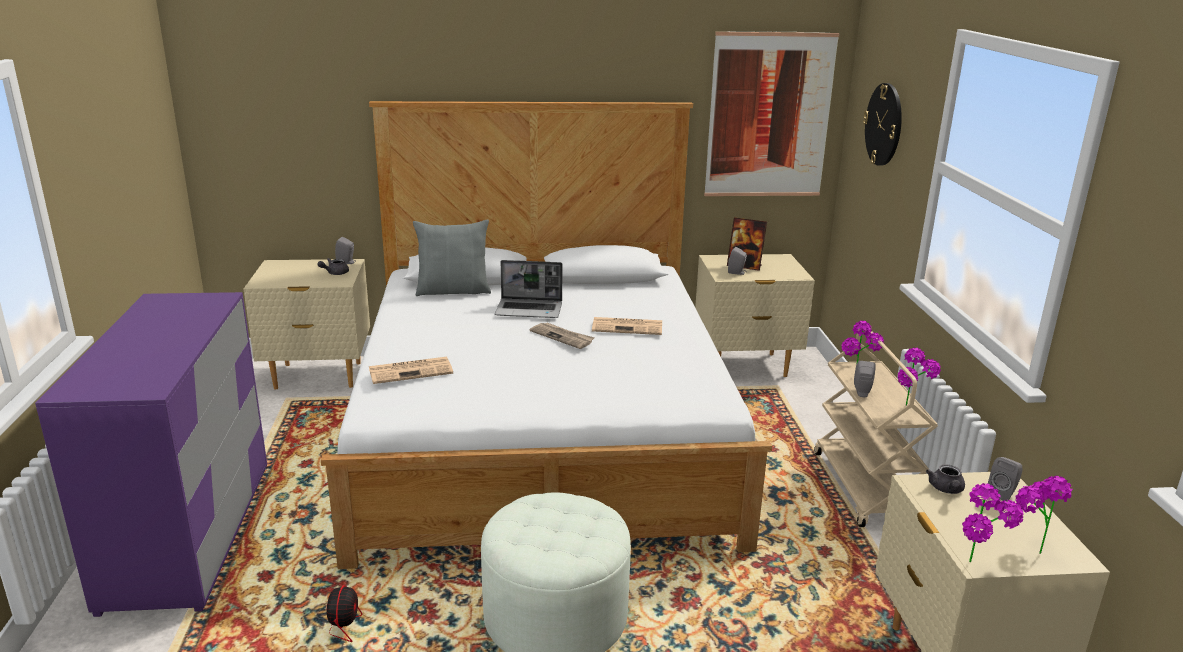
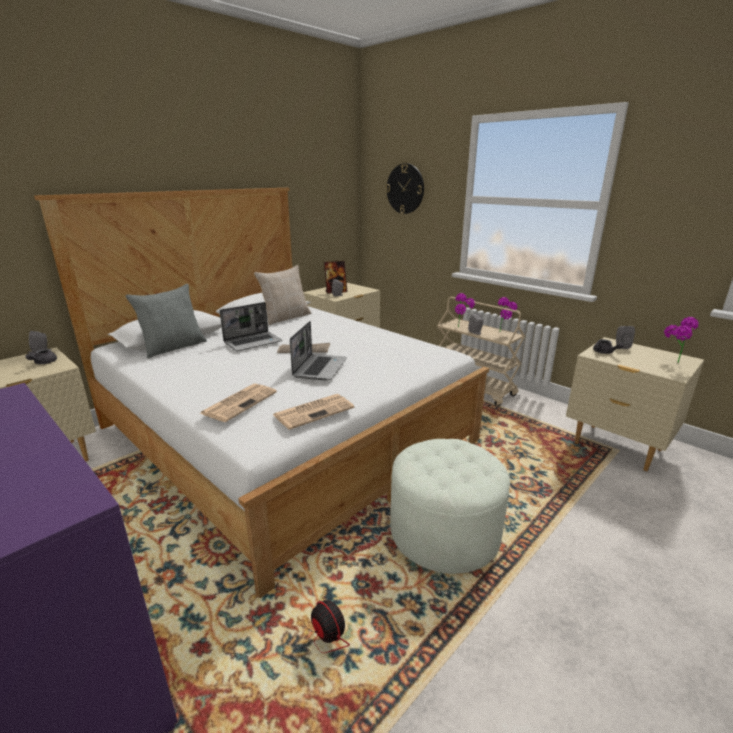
camera: 40 degrees left, 0 degrees up
(538, 364) = (319, 368): none -> laptop
(618, 288) = (286, 318): none -> beige pillow
(628, 327) = (332, 333): newspaper -> newspaper (314, 411)
(769, 116) = (326, 195): picture -> none
(979, 568) = (680, 377): potted plant -> none

